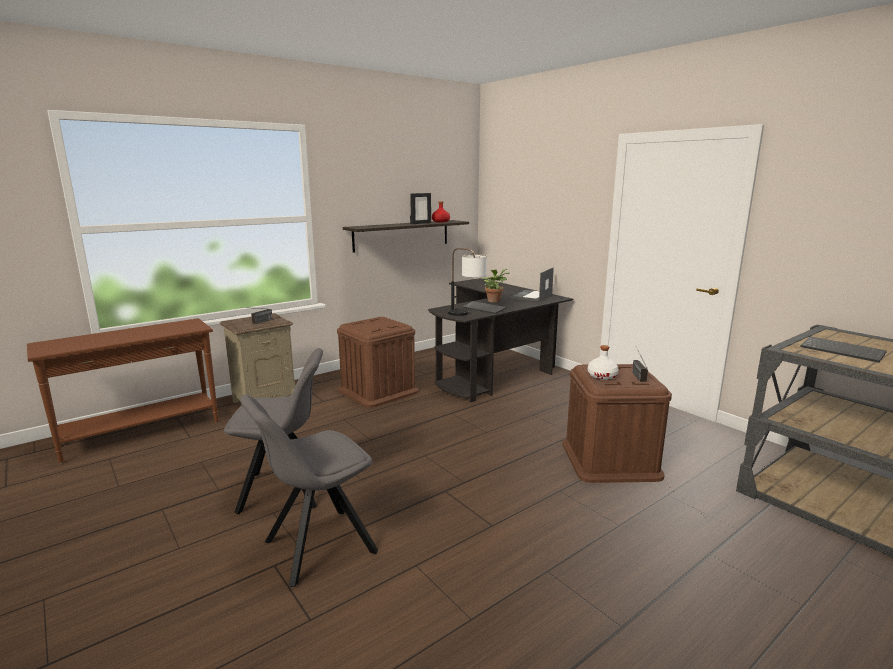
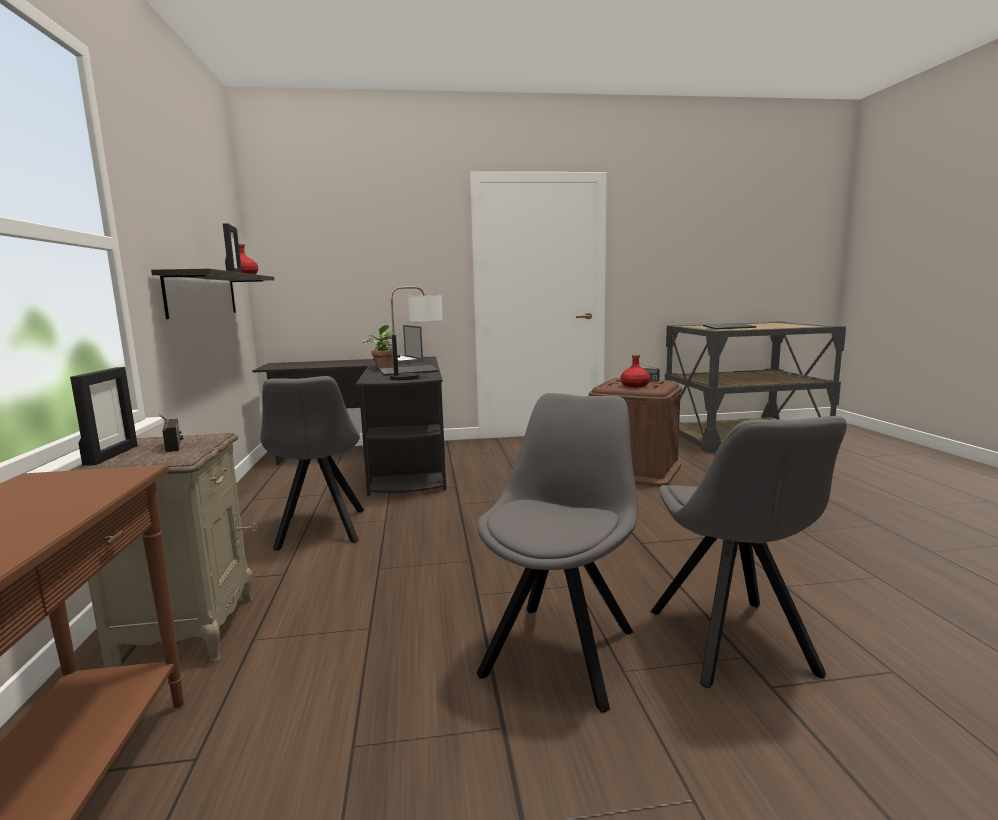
camera: 60 degrees left, 5 degrees down
(245, 318) = (111, 455): none -> picture frame
(378, 390) = (320, 529): brown storage box -> grey chair
(602, 376) = (634, 385): white bottle -> red bottle

